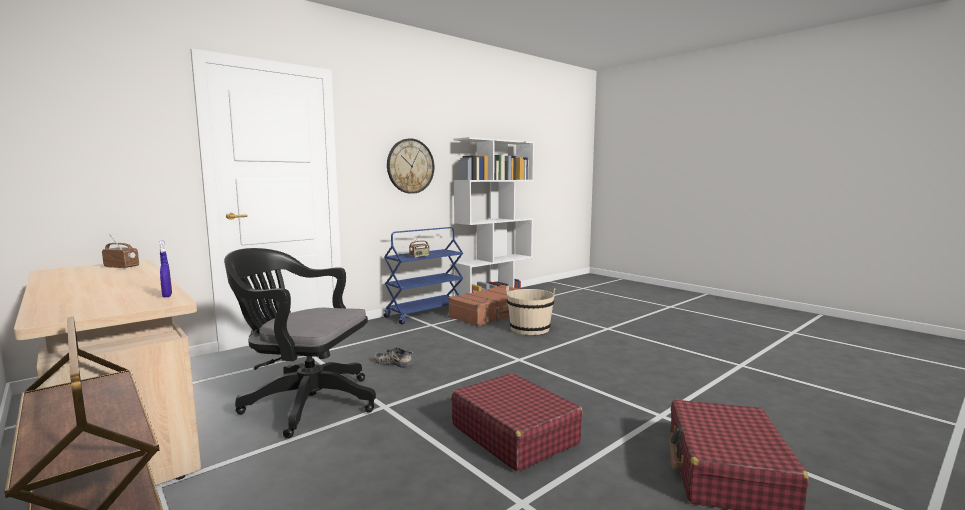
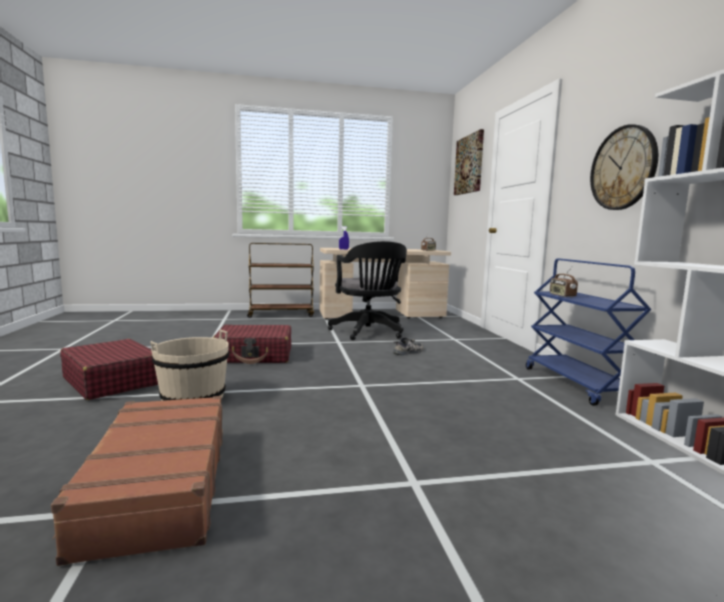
camera: 120 degrees right, 0 degrees up
(97, 104) = (469, 164): none -> picture
(305, 402) = (369, 332): black office chair -> black office chair turned 120 degrees clockwise
(492, 314) = (562, 418): brown suitcase -> brown suitcase (157, 486)
(529, 329) = (463, 420): beige bucket -> beige bucket (193, 398)

